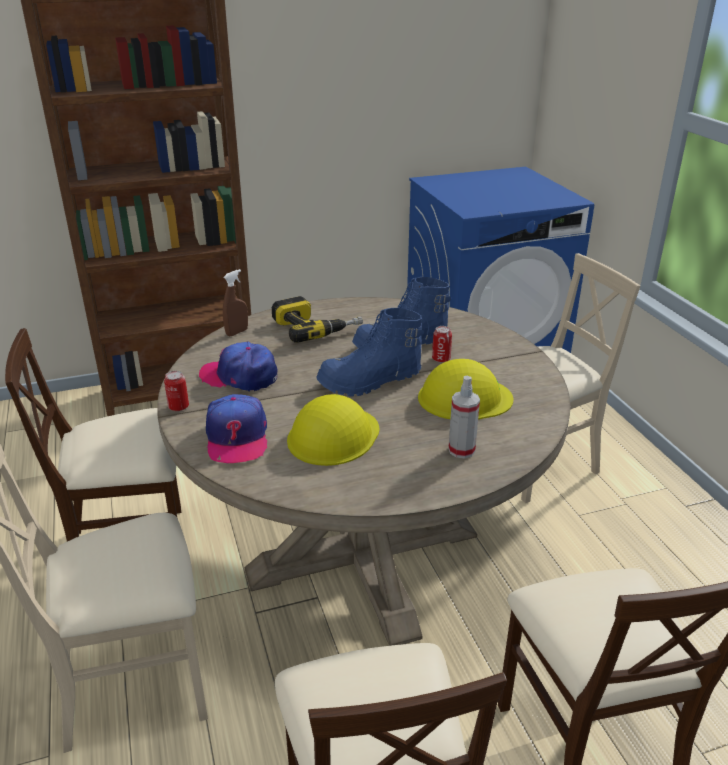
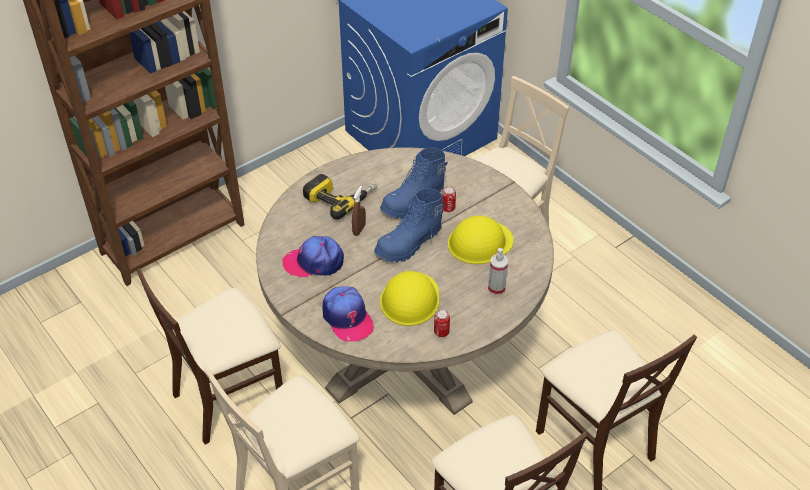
camera: 20 degrees left, 15 degrees up
(178, 407) = (289, 302): can -> can (441, 332)
(237, 332) = (283, 217): brown spray bottle -> brown spray bottle (359, 229)

